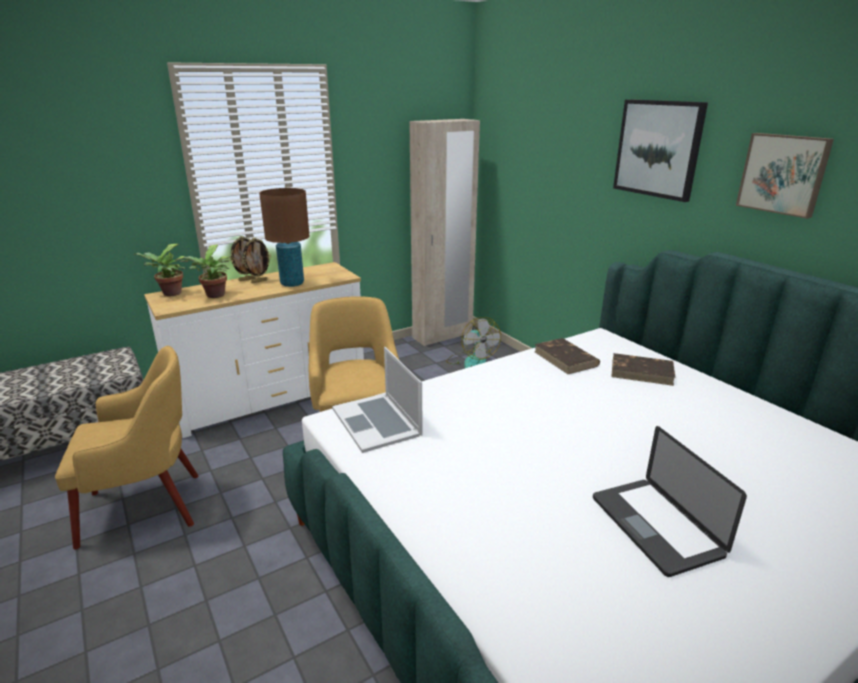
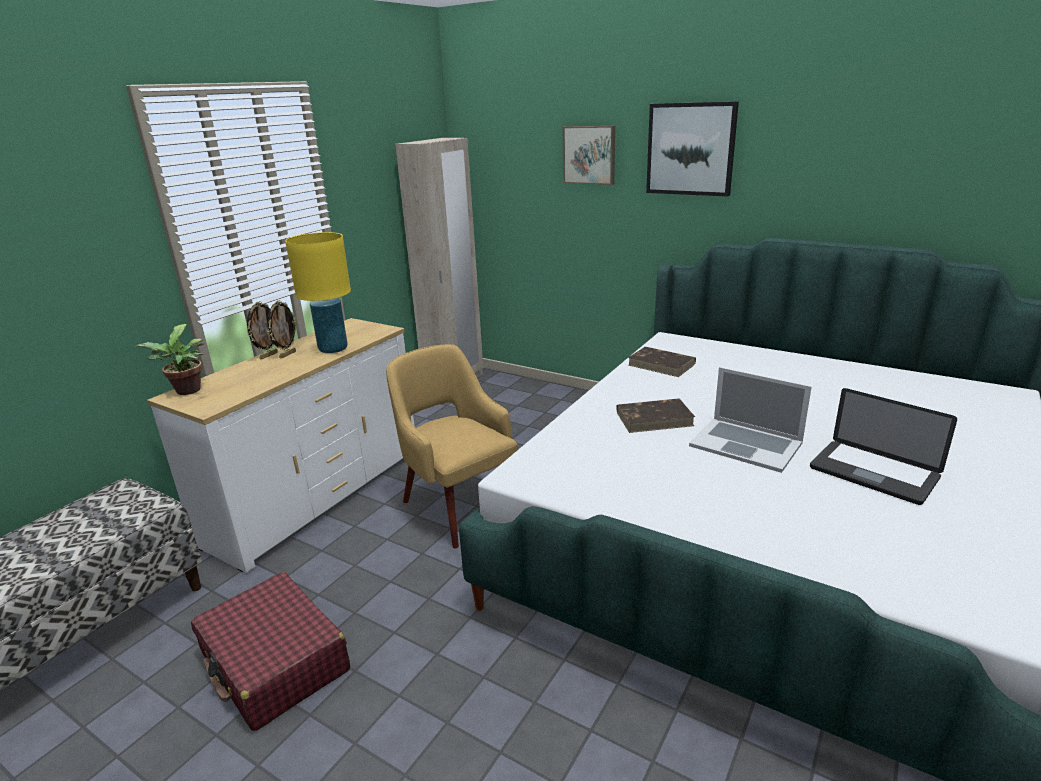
camera: 25 degrees left, 0 degrees up
(146, 508) = (275, 662): yellow armchair -> red suitcase
(214, 296) = (252, 381): potted plant -> none
(292, 283) = (333, 349): brown table lamp -> yellow table lamp
(377, 421) = (560, 464): laptop -> laptop (746, 444)
(471, 361) = (507, 401): fan -> none
(642, 372) = (733, 360): brown book -> brown book (655, 418)
(783, 174) = (820, 160): picture -> picture (589, 154)

